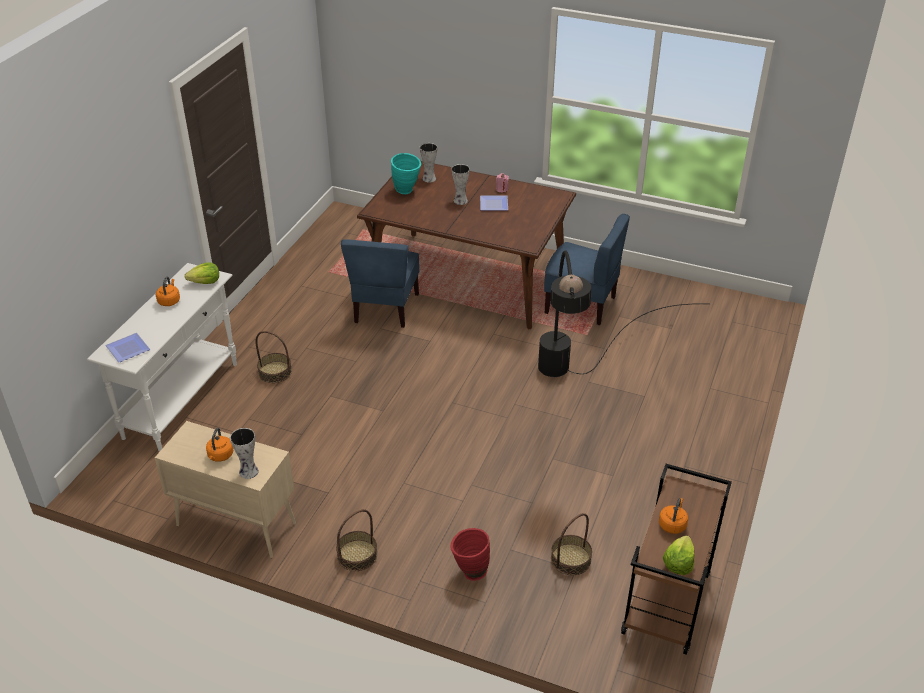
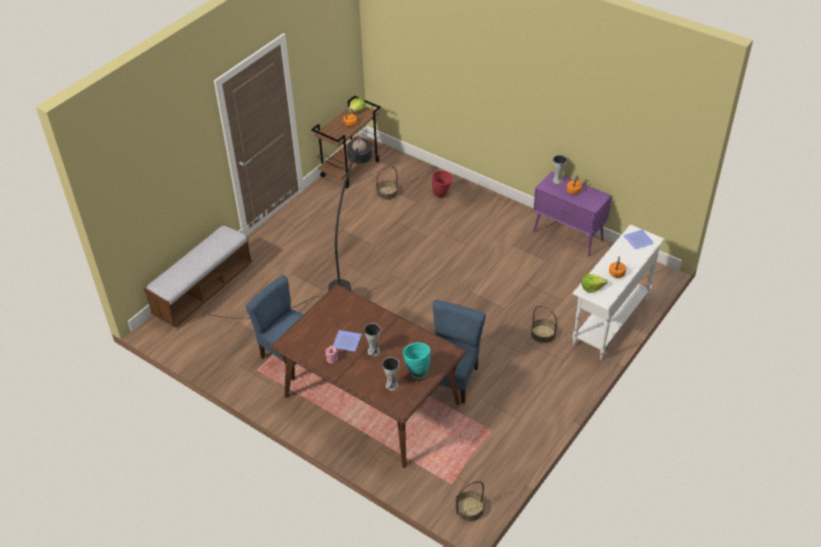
camera: 165 degrees left, 5 degrees up
(235, 524) = (568, 236): beige cabinet -> purple cabinet
(357, 555) = (500, 211): basket -> basket (469, 509)
(745, 357) = (203, 290): none -> bench

